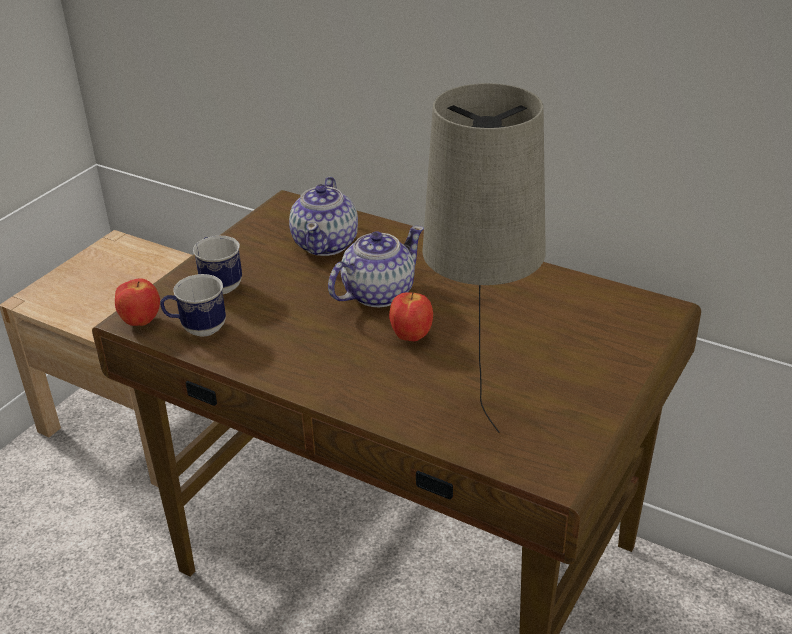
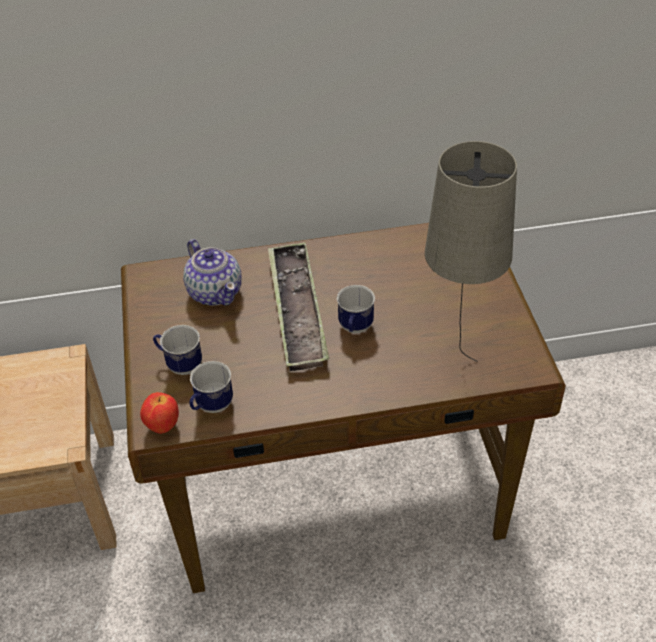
camera: 40 degrees left, 10 degrees up
(377, 294) = (297, 311): teapot -> tray
(410, 336) = (355, 329): apple -> mug

